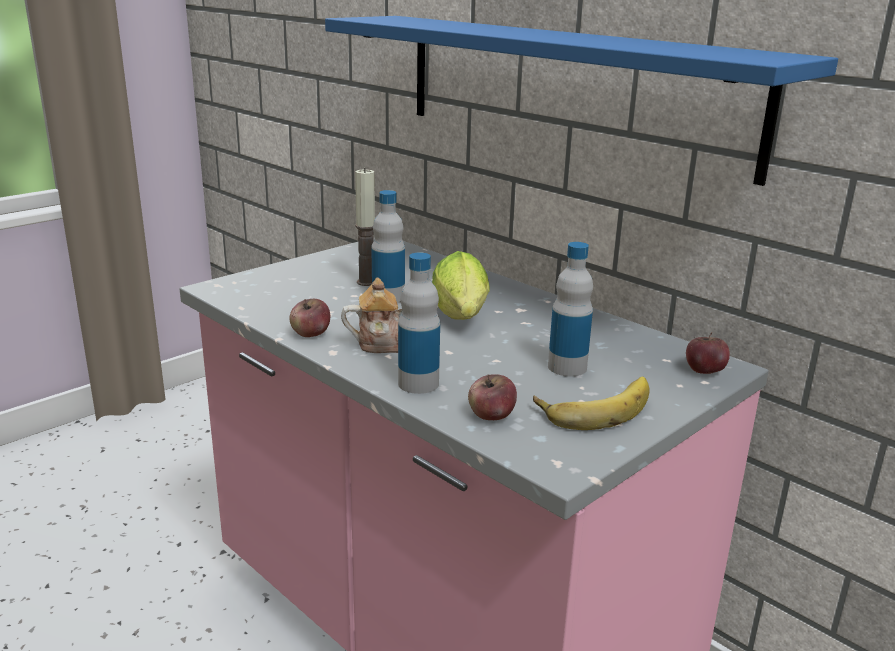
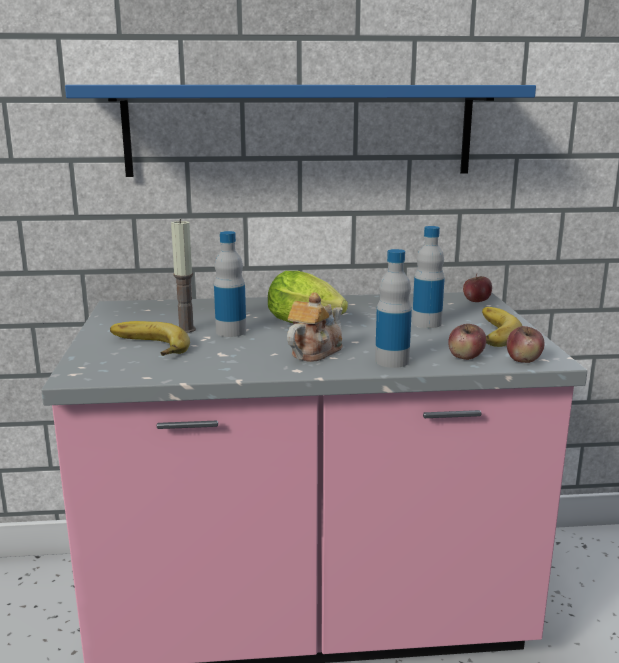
camera: 50 degrees left, 5 degrees down
(304, 284) = (146, 347): none -> banana
(310, 334) = (251, 368): apple -> apple (523, 360)

